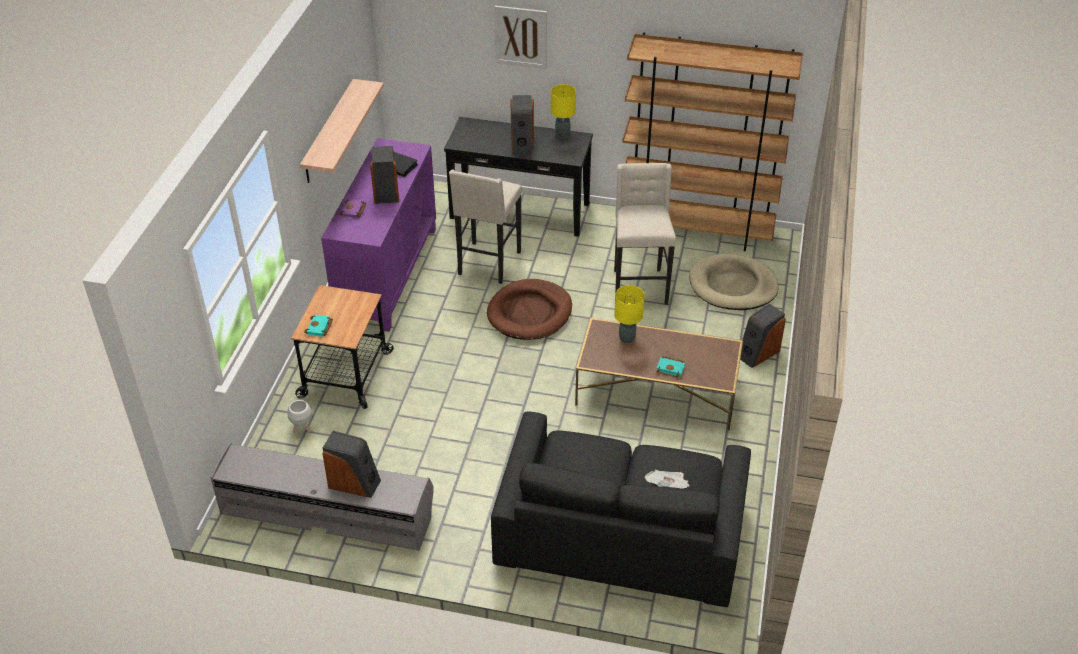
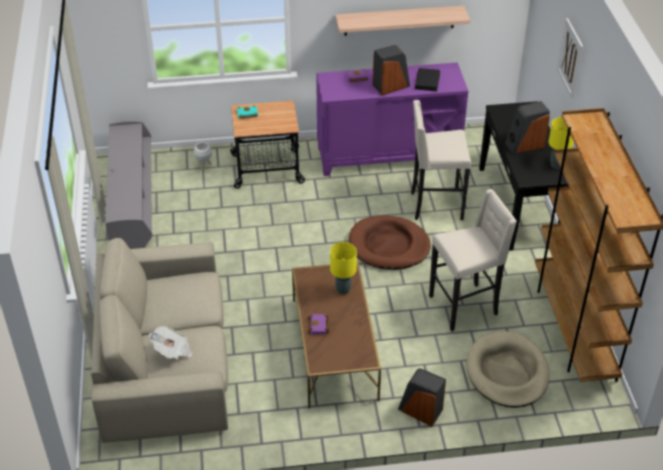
camera: 70 degrees right, 0 degrees up
(354, 483) = (125, 187): speaker -> none
(620, 531) = (166, 361): black sofa -> beige sofa
(671, 368) = (319, 326): turquoise book -> purple book

